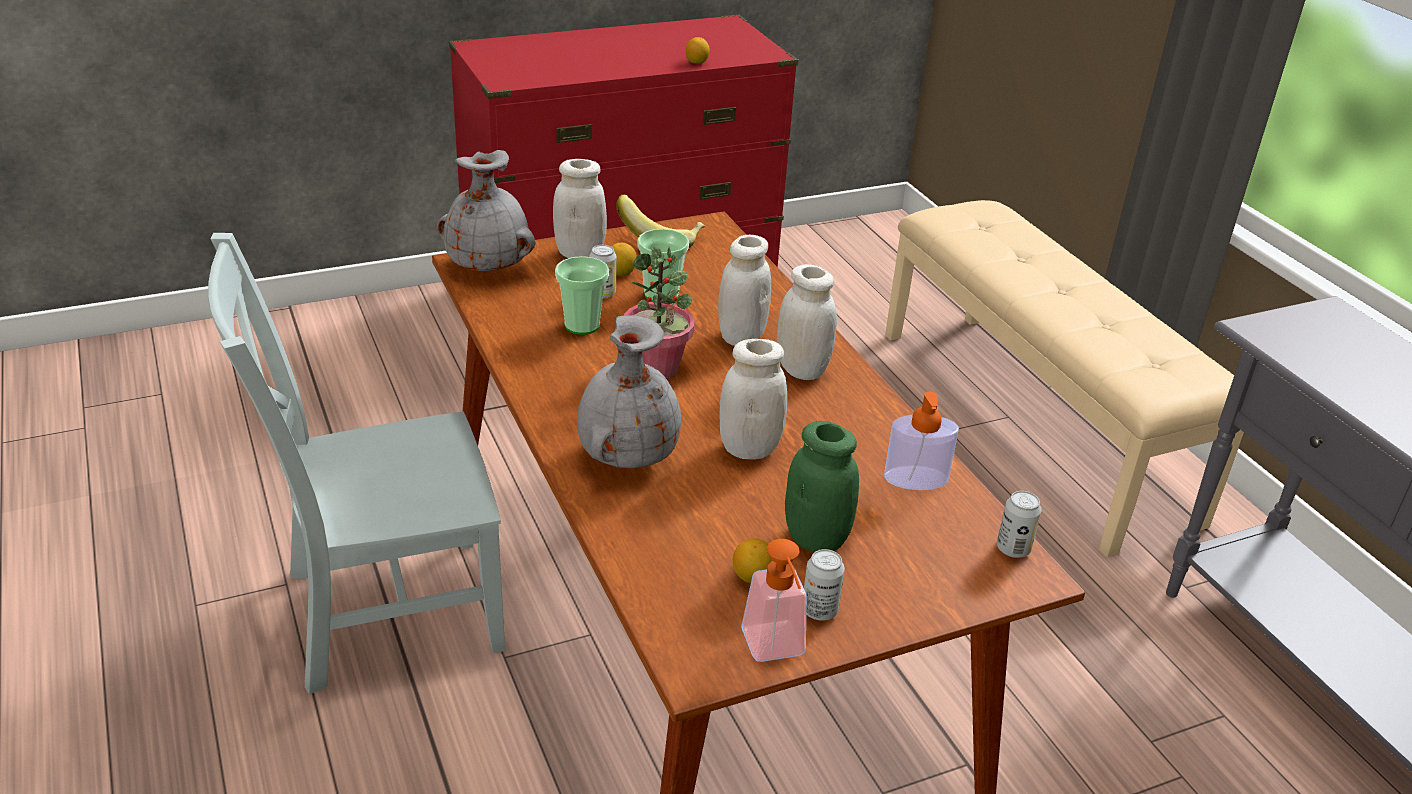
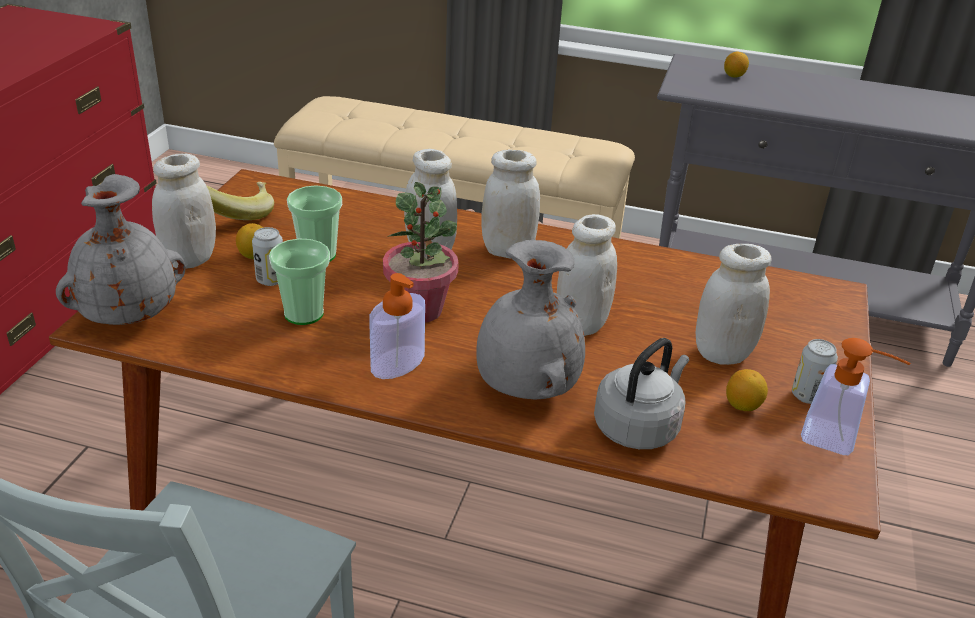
camera: 50 degrees left, 0 degrees up
(649, 531) = (638, 427): none -> grey kettle
(697, 62) = (48, 52): lemon -> lemon (734, 76)
(816, 539) = (722, 353): green jar -> white jar
(916, 478) = (691, 277): soap dispenser -> soap dispenser (398, 362)
(1013, 549) = (803, 284): can -> none

